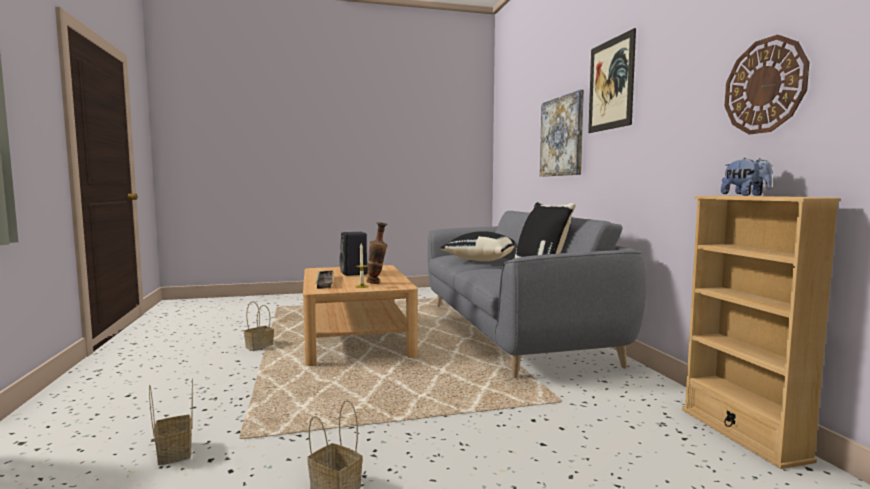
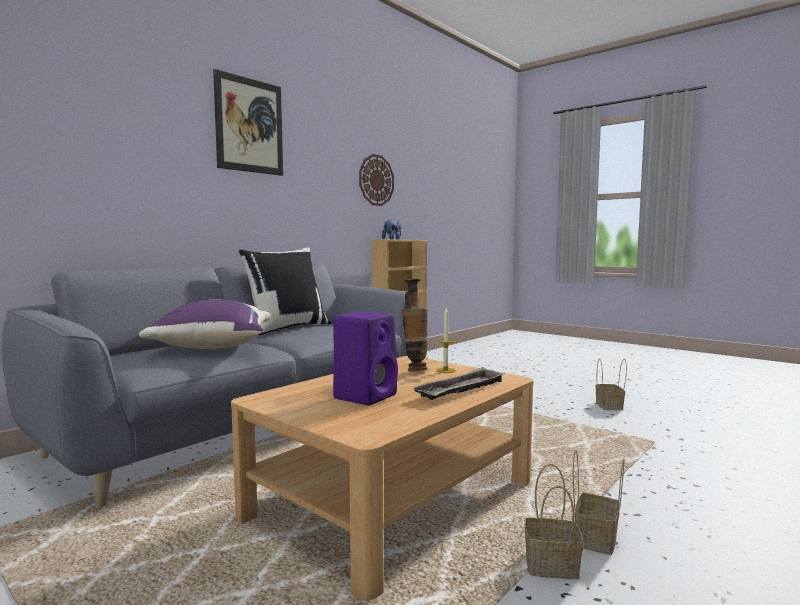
camera: 125 degrees left, 0 degrees up
(175, 453) = (710, 451): basket -> basket (595, 538)
(354, 273) = (366, 396): black speaker -> purple speaker
(481, 260) = (211, 347): black pillow -> purple pillow
(561, 136) = (148, 156): picture -> none

